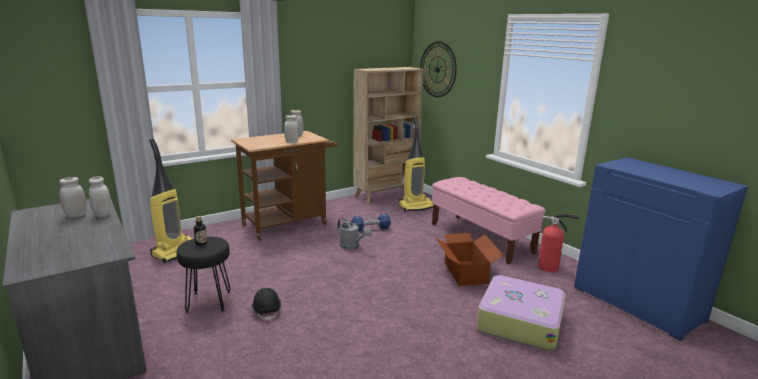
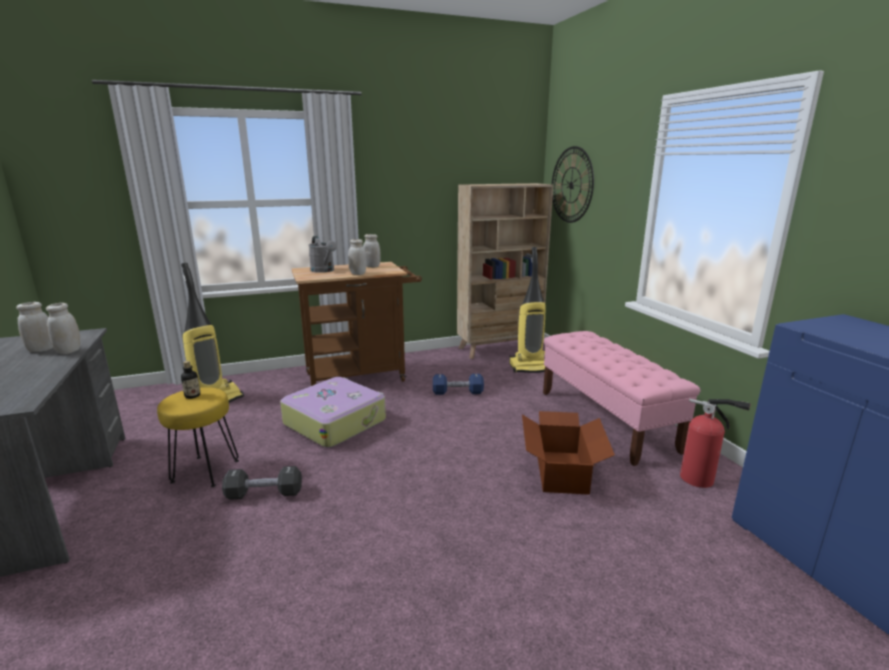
camera: 15 degrees right, 0 degrees up
(209, 302) = (205, 471): black stool -> yellow stool
(266, 310) = (264, 494): black hard hat -> black dumbbell
(352, 246) = (422, 414): grey watering can -> grey watering can (324, 271)
(519, 321) = (617, 568): suitcase -> suitcase (335, 422)

